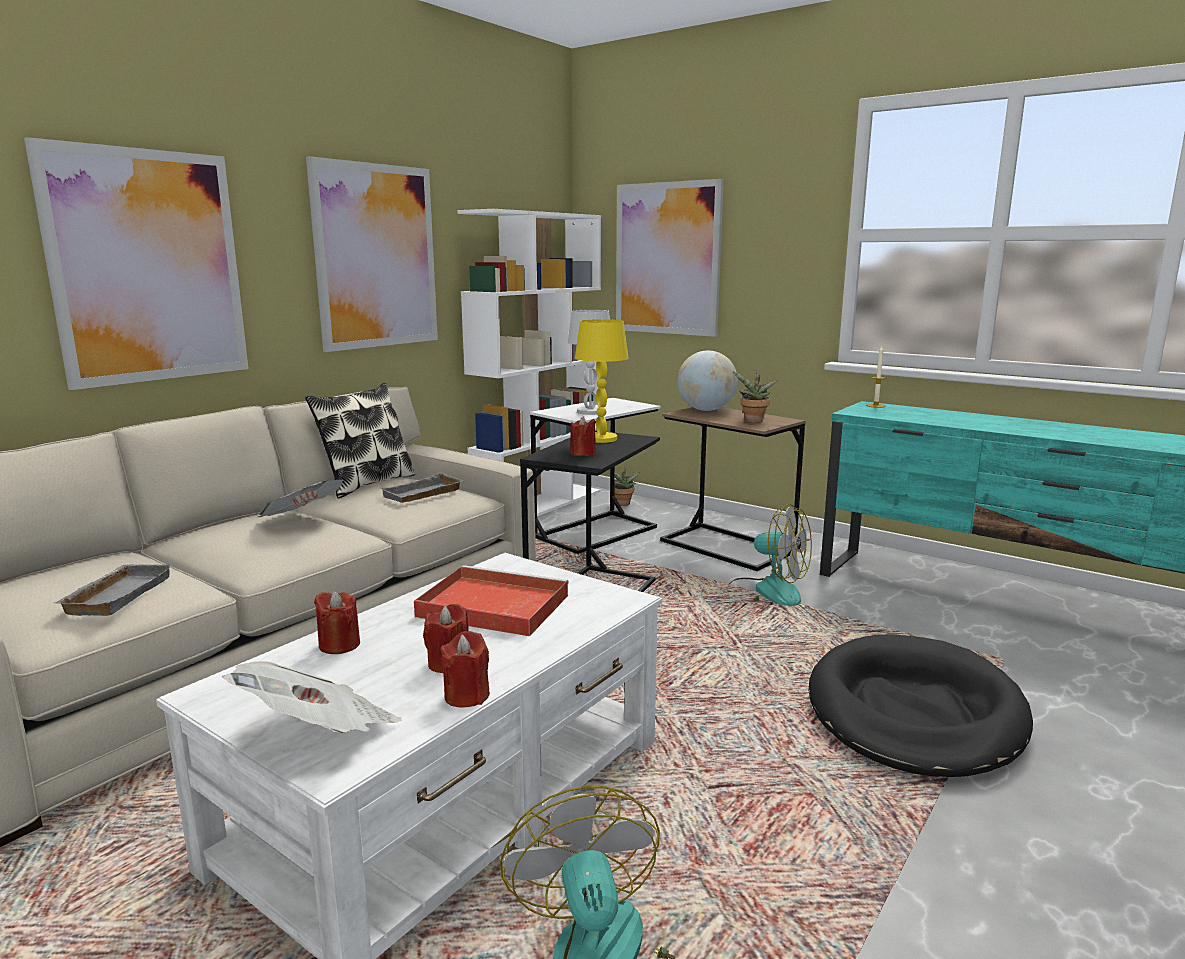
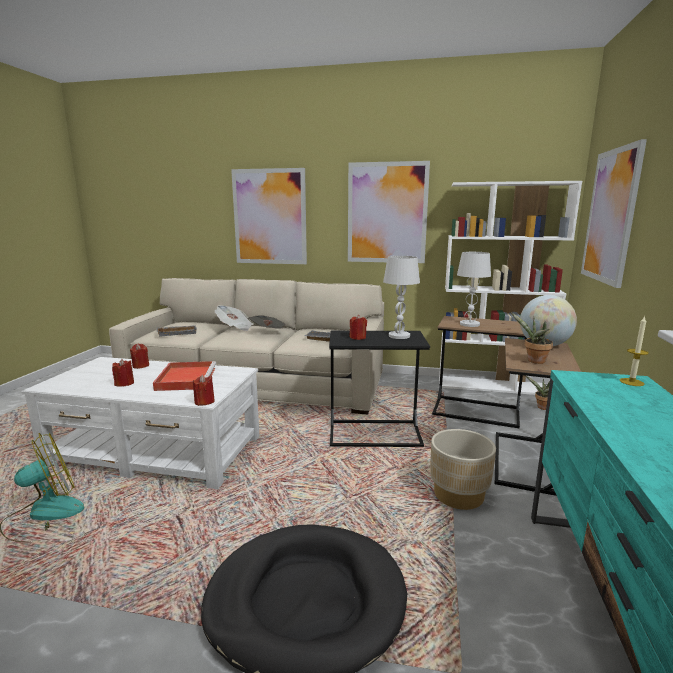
camera: 65 degrees right, 0 degrees up
(320, 734) = (68, 379): newspaper -> newspaper (235, 328)
(366, 484) = (331, 329): pillow -> none
(467, 696) = (94, 392): red candle -> red candle (204, 402)
(596, 532) = (476, 411): white side table -> brown side table
(601, 439) = (399, 336): yellow table lamp -> white table lamp
(766, 592) = (459, 494): fan -> beige planter

